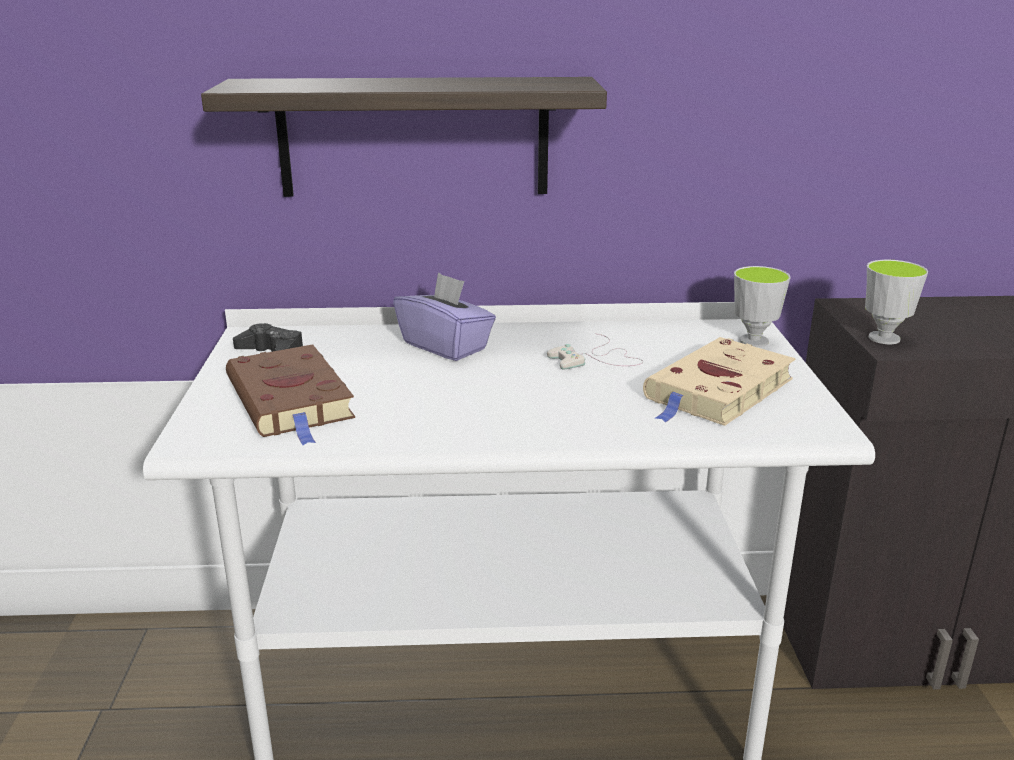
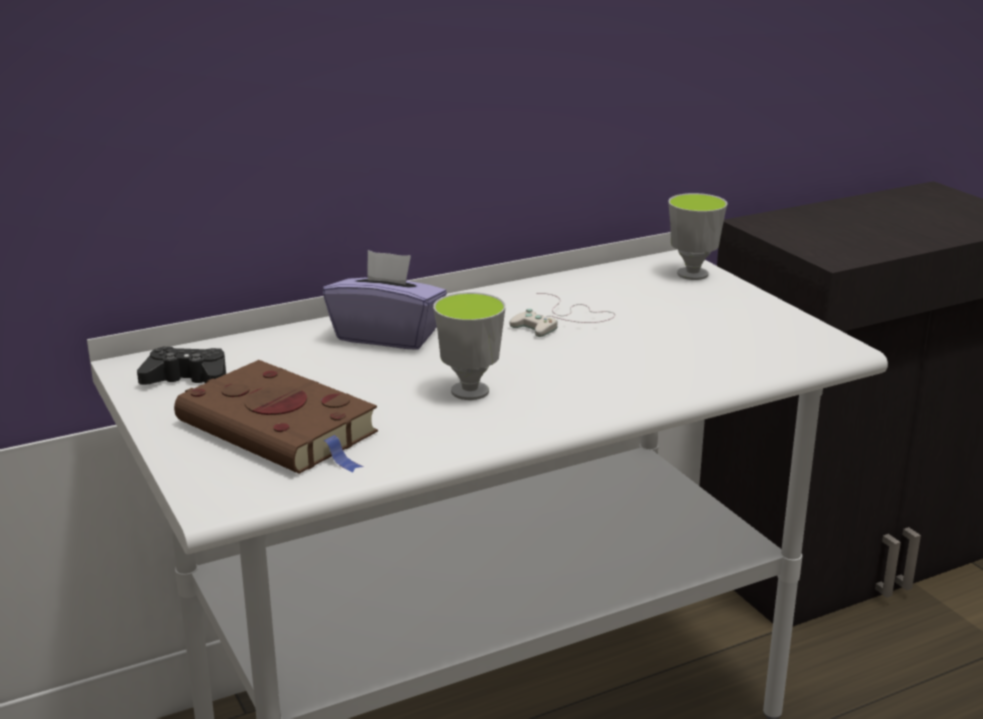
camera: 25 degrees left, 0 degrees up
(413, 137) = (308, 93): shelf -> none
(717, 391) = (708, 330): beige book -> none
(884, 338) = (818, 250): cup -> cup (470, 391)

